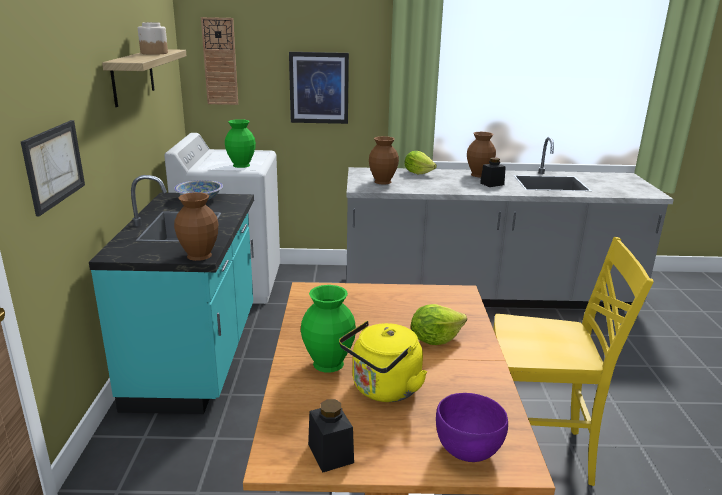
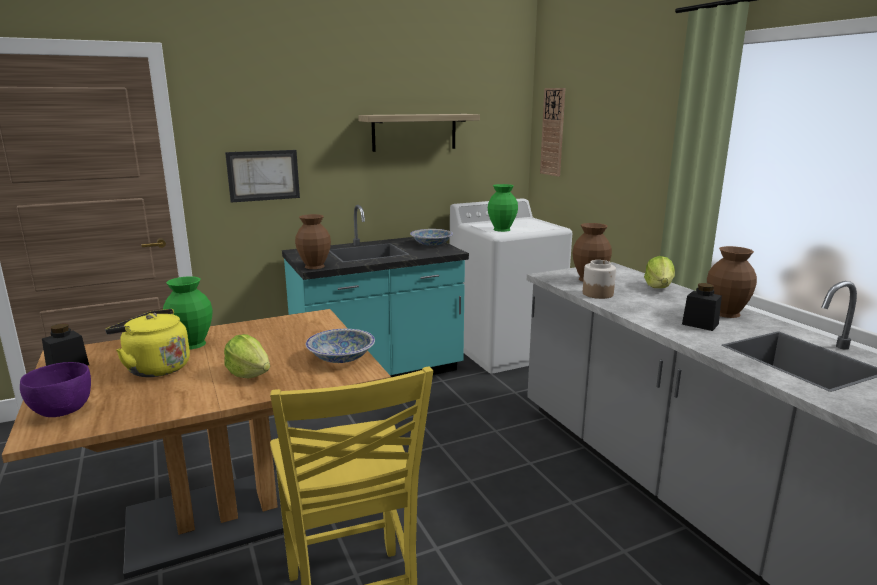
camera: 65 degrees right, 5 degrees down
(154, 53) = (433, 114): jar -> jar (598, 294)
(319, 88) = (619, 166): picture -> none
(427, 296) = (341, 358): none -> bowl

